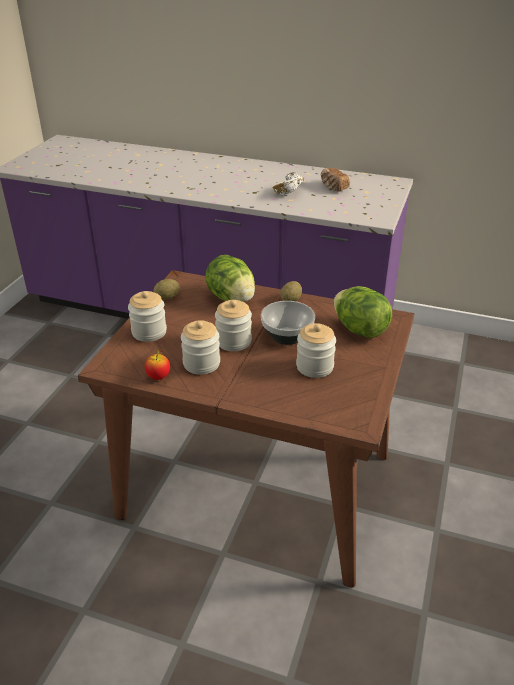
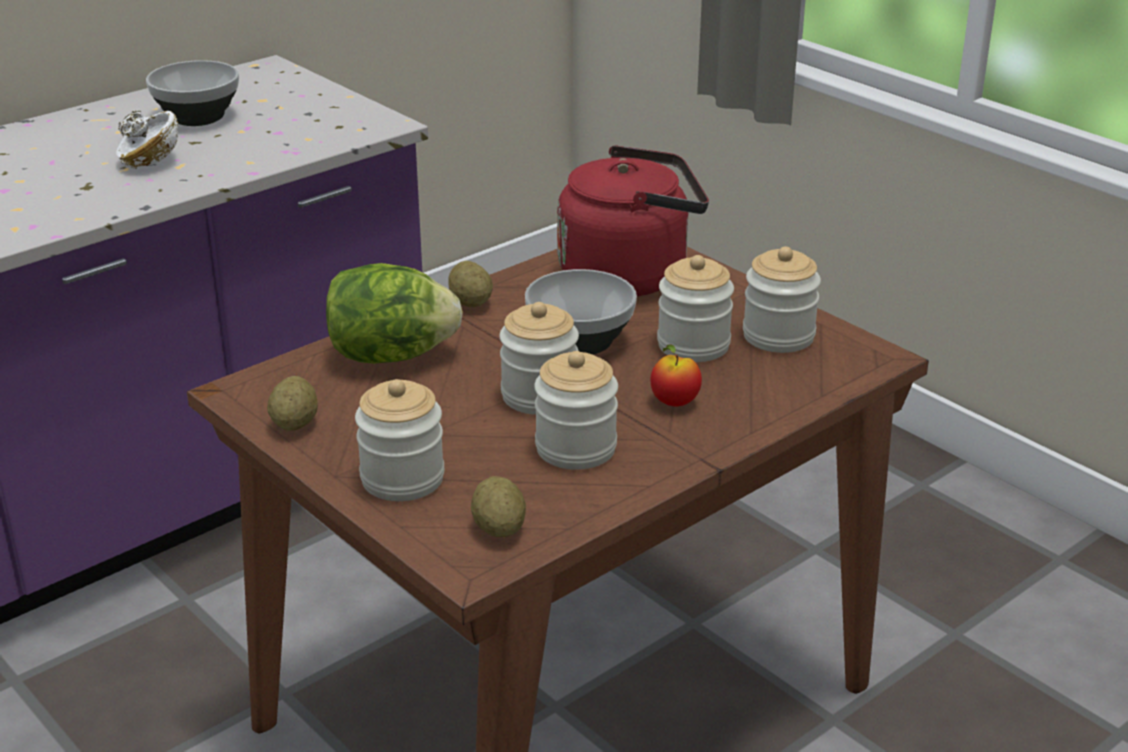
camera: 60 degrees left, 5 degrees down
(132, 365) = (499, 528): none -> potato
(158, 377) = (572, 507): apple -> apple (674, 402)
(333, 187) = (196, 118): bread -> bowl
(349, 388) = (778, 336): none -> jar
(360, 330) = (630, 275): lettuce -> red kettle

